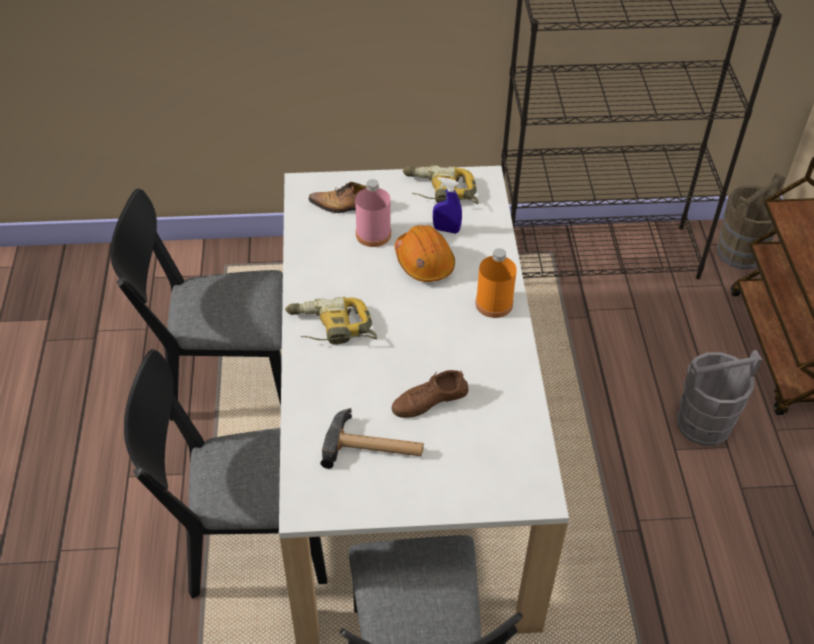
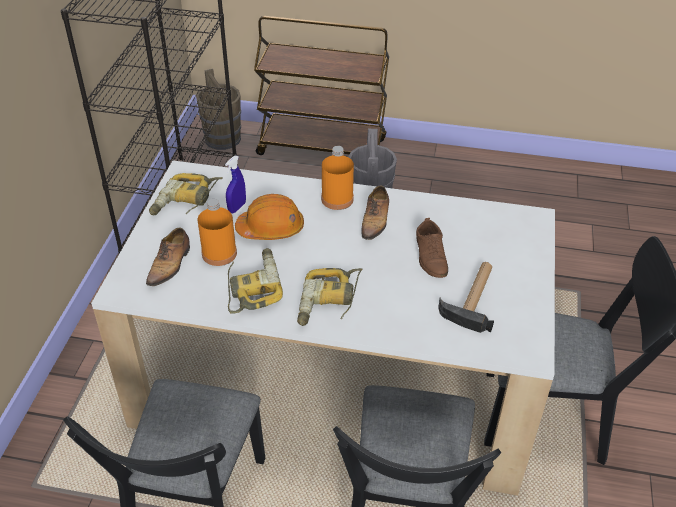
camera: 75 degrees left, 5 degrees down
(336, 268) = (252, 286): none -> power drill
(373, 234) = (219, 253): pink bottle -> orange bottle
(470, 342) = (375, 221): none -> shoe

